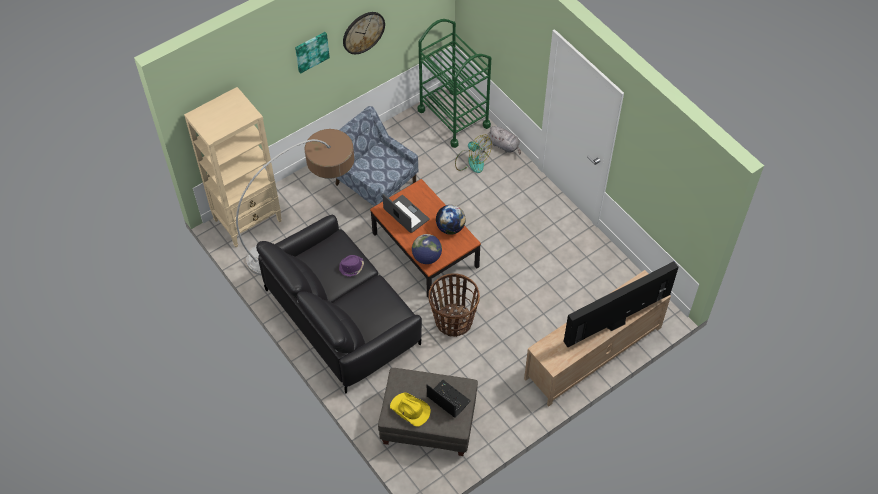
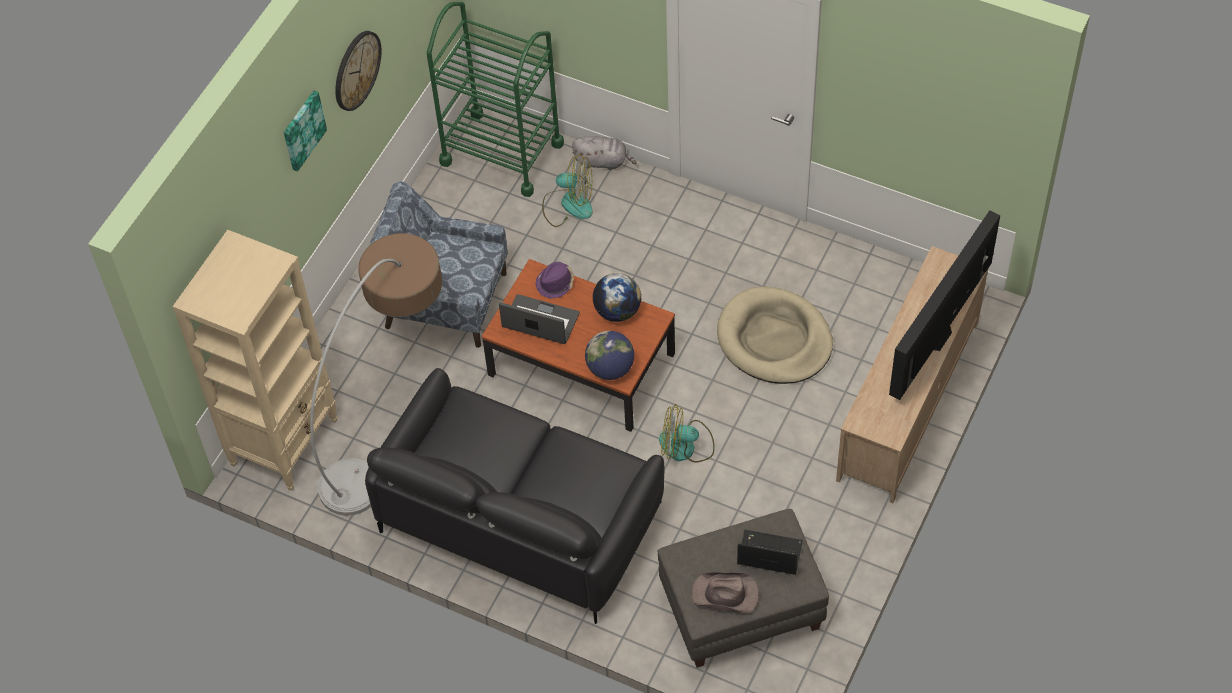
camera: 25 degrees left, 0 degrees up
(351, 267) = (509, 433): purple hat -> purple hat (555, 283)
(410, 410) = (726, 595): yellow hat -> brown hat
(453, 320) = (686, 446): basket -> fan
(538, 284) = (774, 339): none -> beige dog bed

